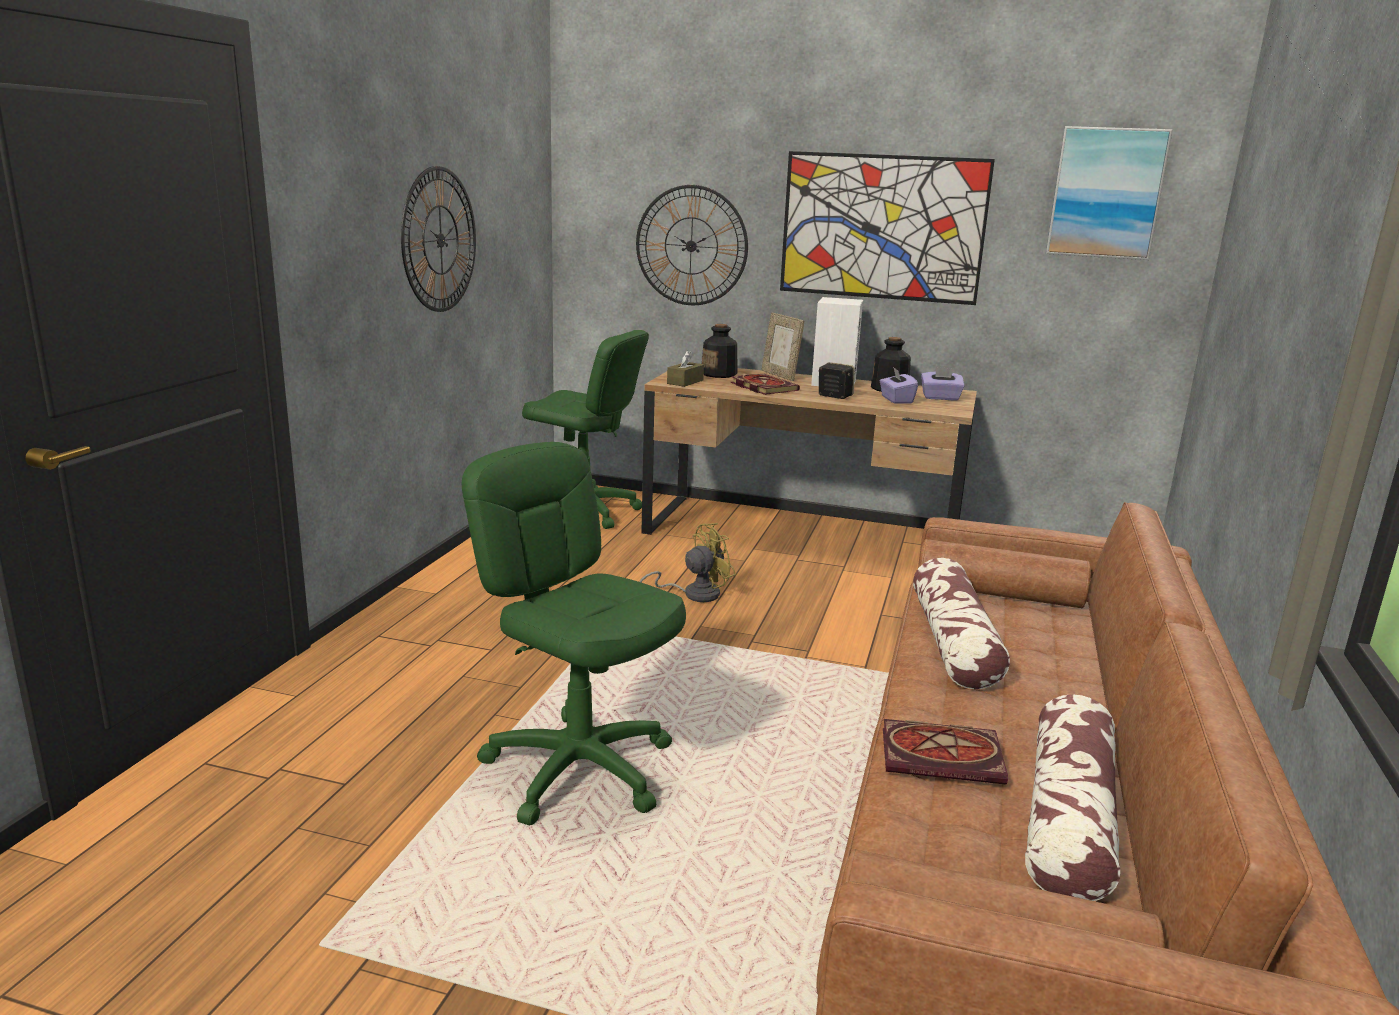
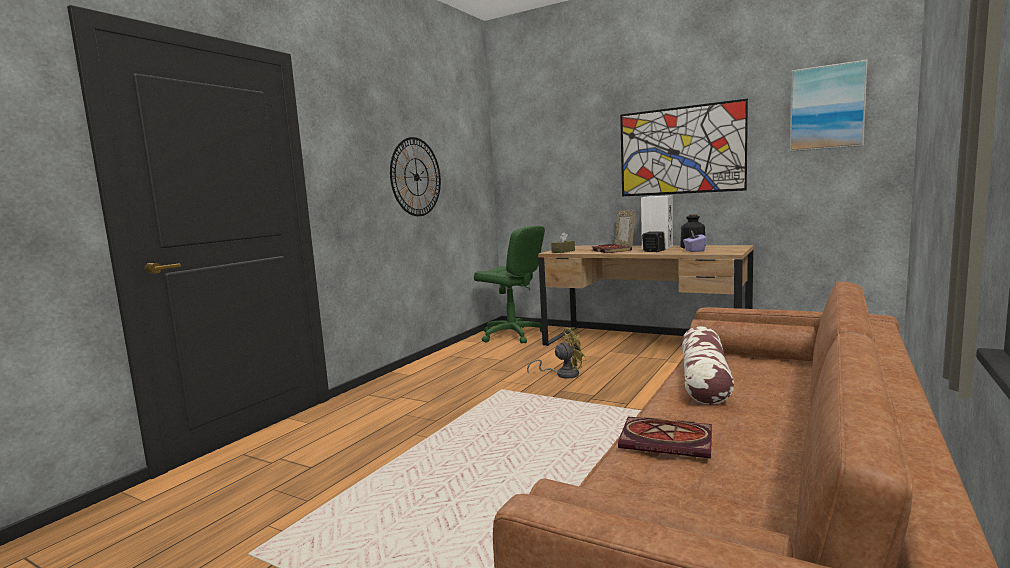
camera: 15 degrees right, 10 degrees down
(579, 768) = (452, 464): green office chair -> none
(691, 246) = (569, 177): wall clock -> none
(719, 374) = (587, 248): bottle -> none
(940, 398) = (725, 248): purple tissue box -> none
(1068, 819) = (756, 483): pillow -> none

